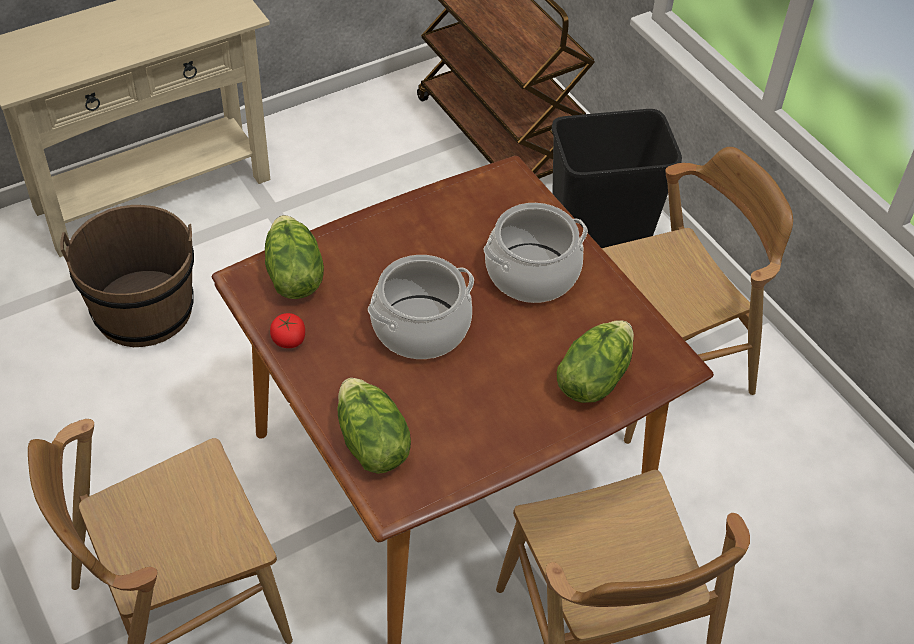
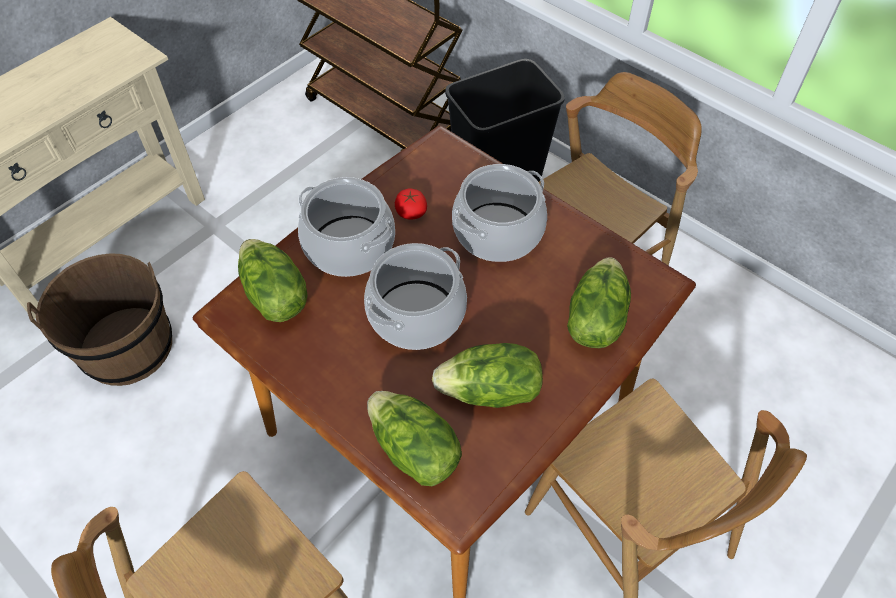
camera: 15 degrees left, 5 degrees up
(288, 339) = (292, 363): tomato -> tomato (411, 212)
(381, 248) = (350, 245): none -> cooking pot
(463, 414) = (490, 392): none -> lettuce

